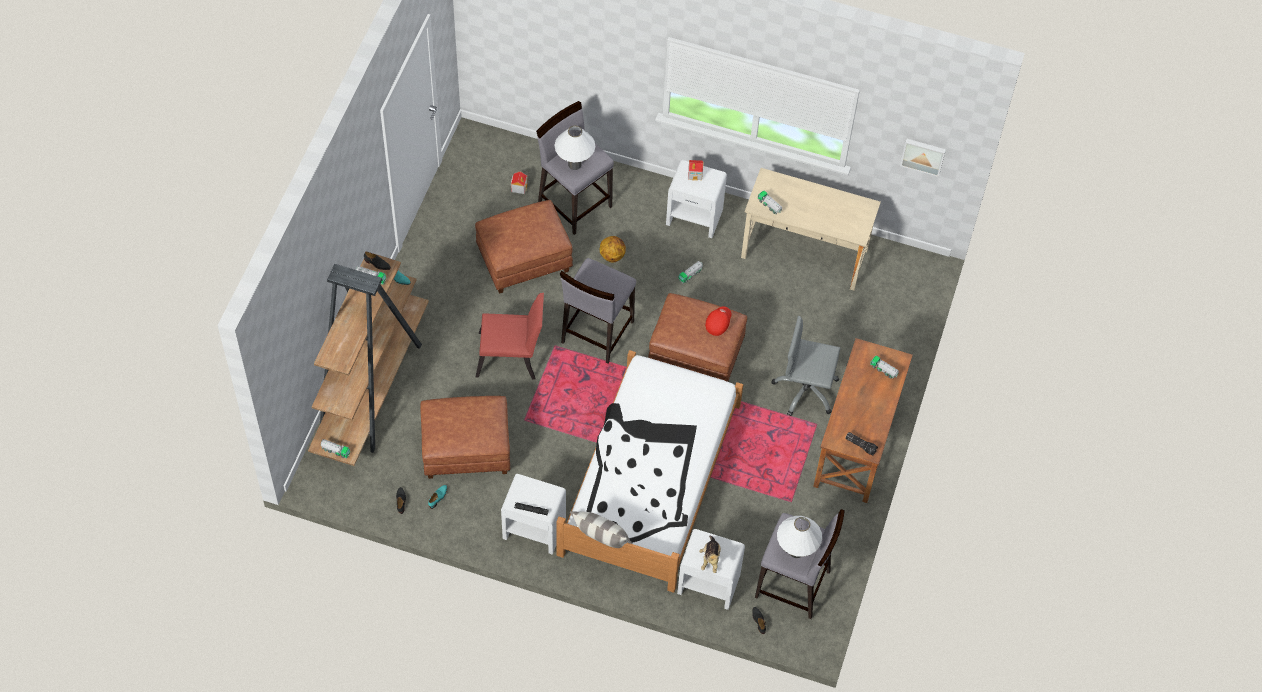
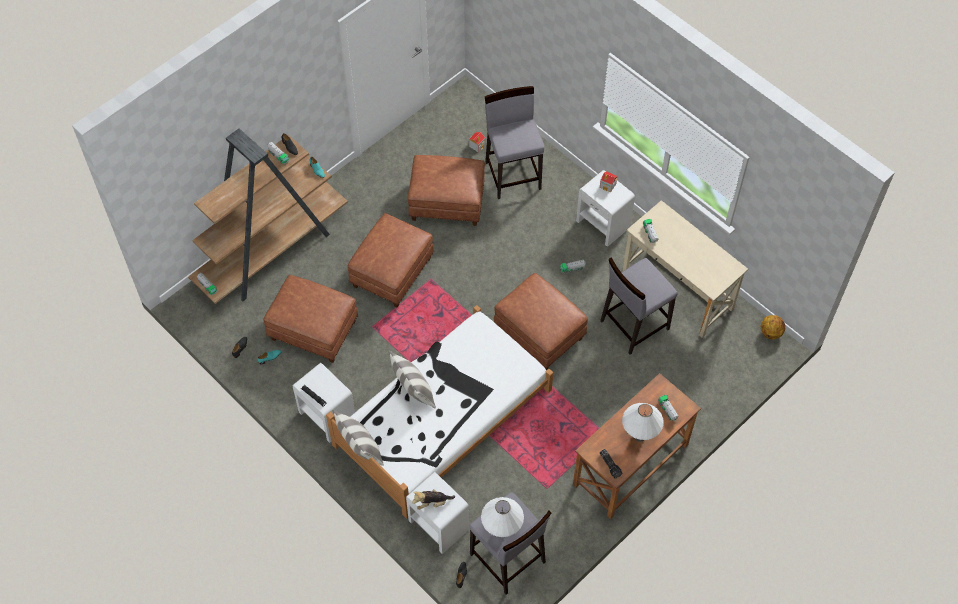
camera: 30 degrees right, 0 degrees up
(512, 357) = (392, 273): red chair -> brown ottoman
(574, 164) = (510, 138): white table lamp -> white table lamp (639, 435)
(596, 332) = (470, 282): grey stool -> grey stool (633, 325)
(612, 255) = (518, 227): basketball -> basketball (771, 332)
(620, 463) = (413, 391): none -> pillow
(710, 558) = (432, 503): plush toy -> plush toy turned 45 degrees clockwise
(718, 323) = (558, 313): red cap -> none
(805, 390) = (613, 402): grey office chair -> none
(923, 155) = (792, 240): picture -> none

